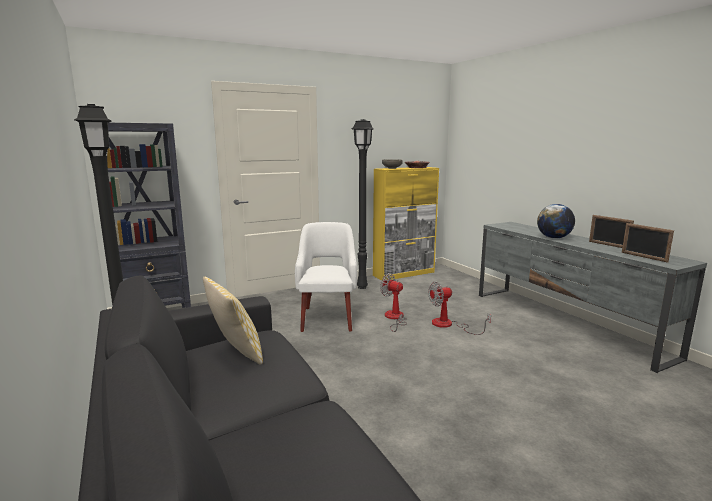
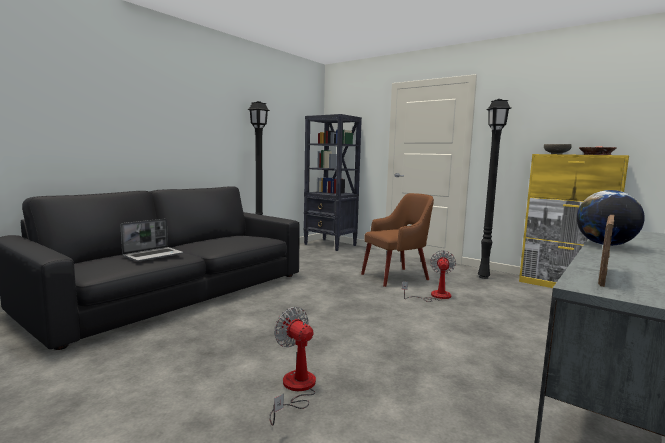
camera: 65 degrees right, 5 degrees down
(236, 353) = (237, 236): pillow -> none
(321, 438) = (153, 255): none -> laptop
(327, 318) = (396, 276): white armchair -> brown armchair
(449, 325) = (458, 318): fan -> fan (295, 389)
(608, 245) = (644, 264): picture frame -> none

